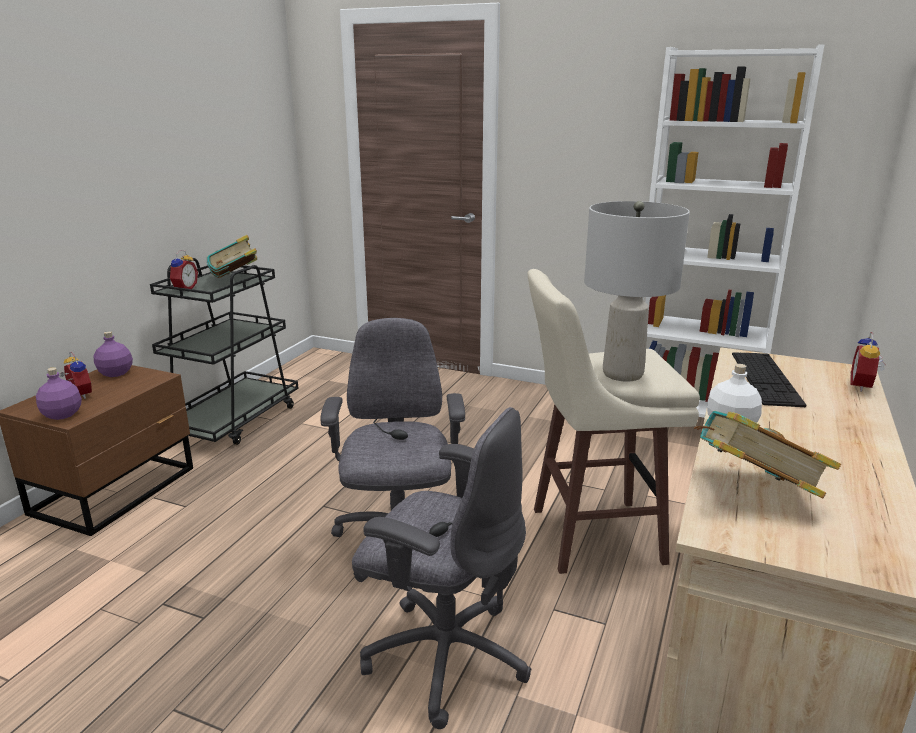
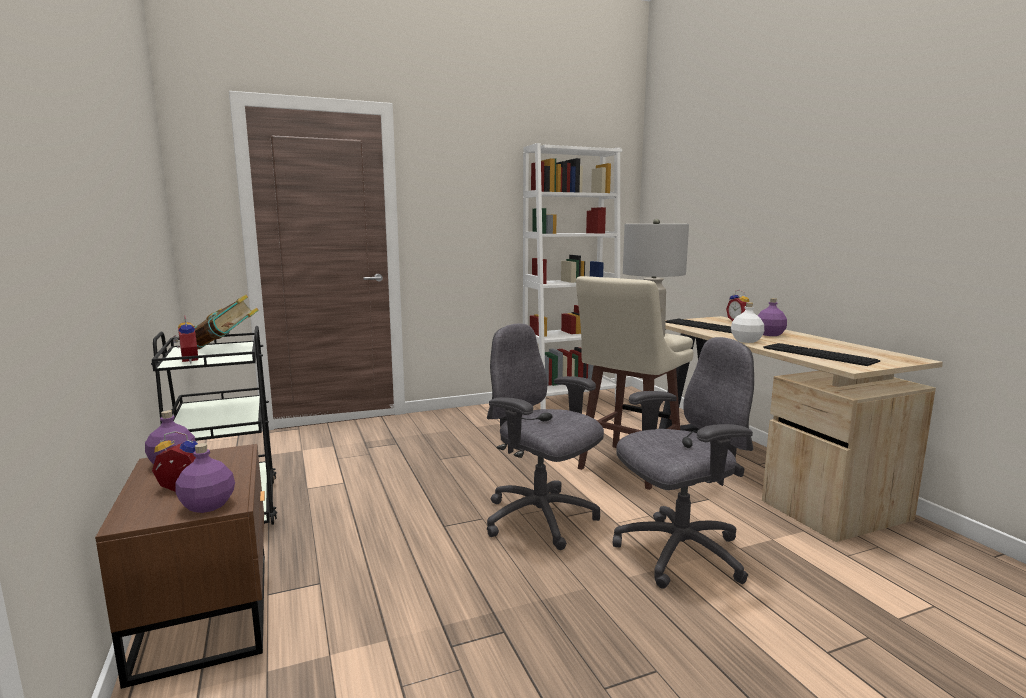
camera: 45 degrees left, 10 degrees down
(753, 490) = (818, 354): book -> keyboard
(818, 427) = (769, 334): none -> purple bottle

